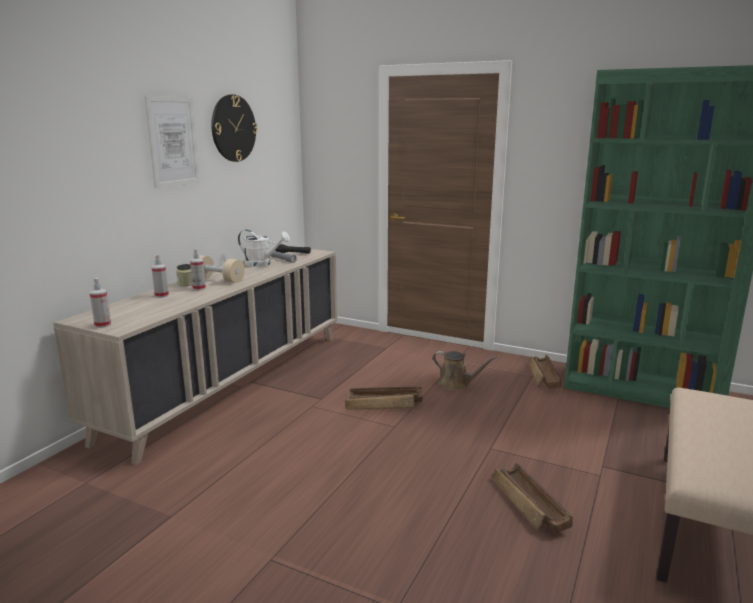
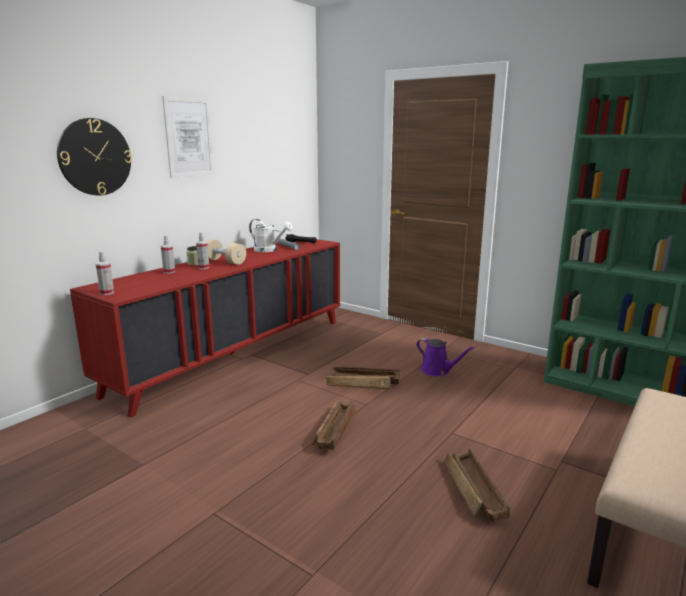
camera: 10 degrees right, 0 degrees up
(231, 383) = (234, 354): beige cabinet -> red cabinet
(233, 128) = (249, 128): wall clock -> wall clock (95, 157)
(456, 384) = (437, 371): brown watering can -> purple watering can
(543, 377) = (526, 370): crate -> crate (334, 431)

